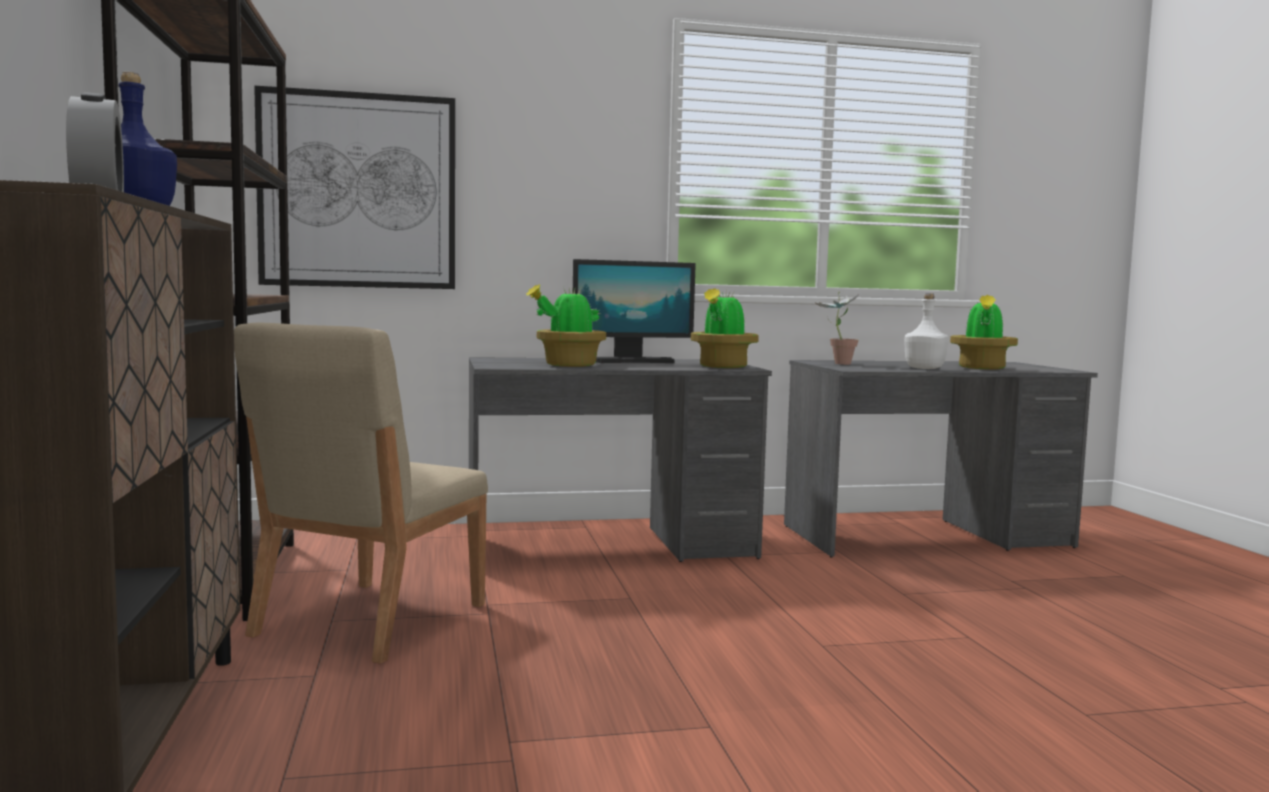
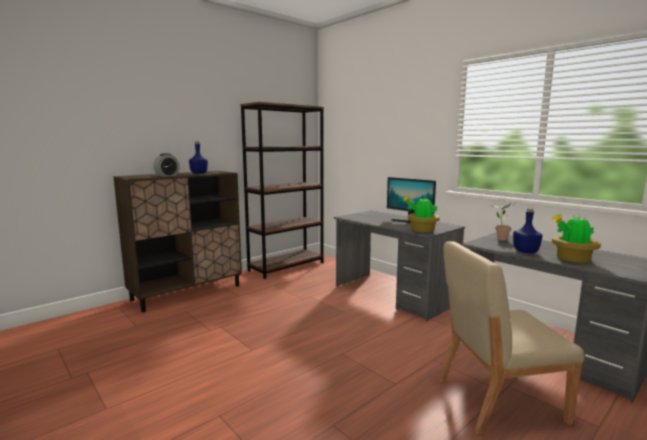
camera: 60 degrees right, 5 degrees up
(358, 191) = (353, 148): picture -> none
(368, 620) = (279, 288): beige chair -> beige chair (497, 399)
(568, 365) = (370, 220): potted plant -> none
(924, 368) = (525, 251): white bottle -> blue bottle

